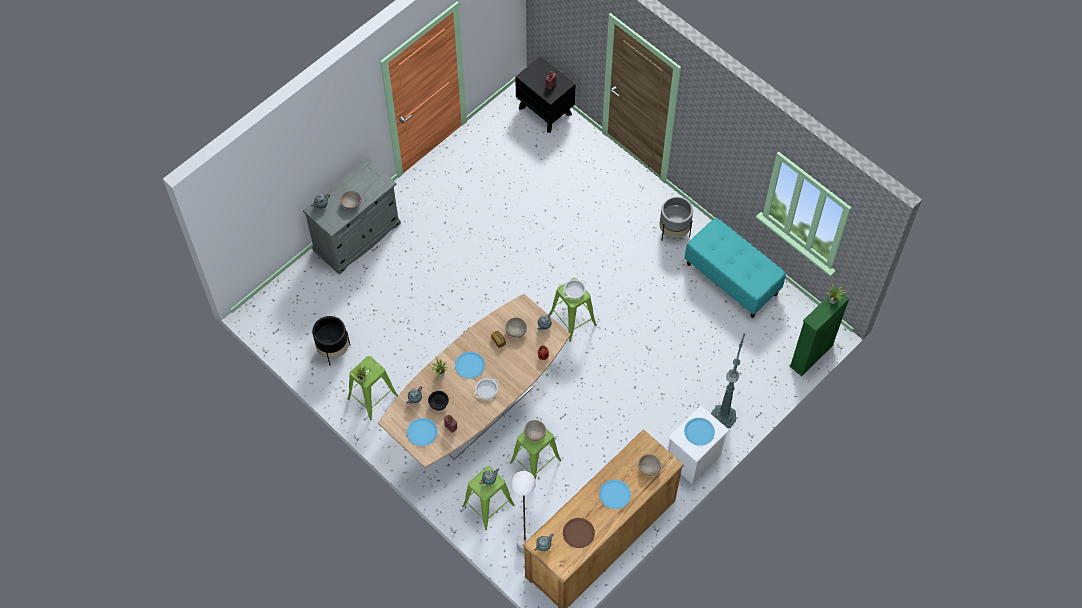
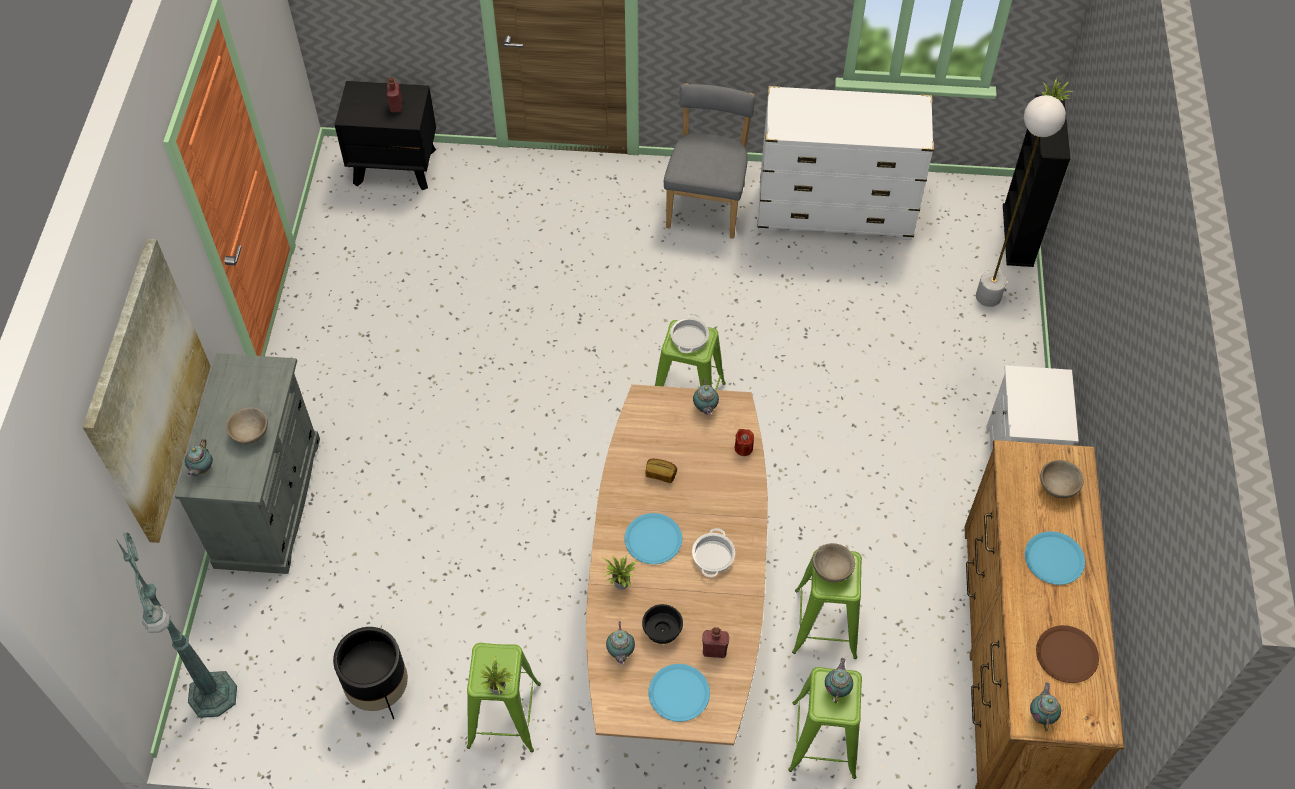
camera: 40 degrees left, 5 degrees down
(310, 162) = (147, 393): none -> picture
(515, 331) = (671, 443): beige bowl -> none
(524, 546) = (930, 756): white floor lamp -> white floor lamp (988, 297)
(674, 231) = (707, 203): grey planter -> grey chair
(699, 432) = (1040, 400): blue plate -> none
(723, 418) = (998, 383): green floor lamp -> green floor lamp (213, 697)
(732, 279) = (835, 211): turquoise bench -> white dresser
(811, 355) = (1018, 235): green bookcase -> black bookcase

